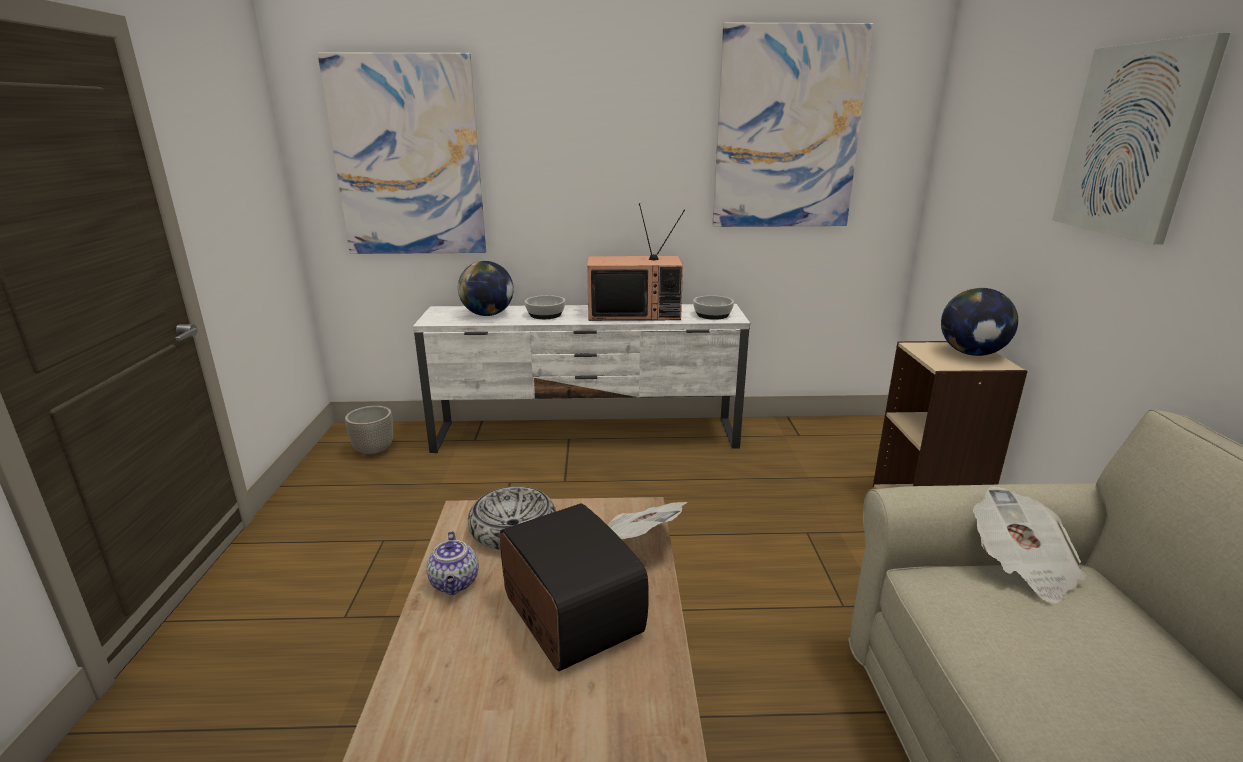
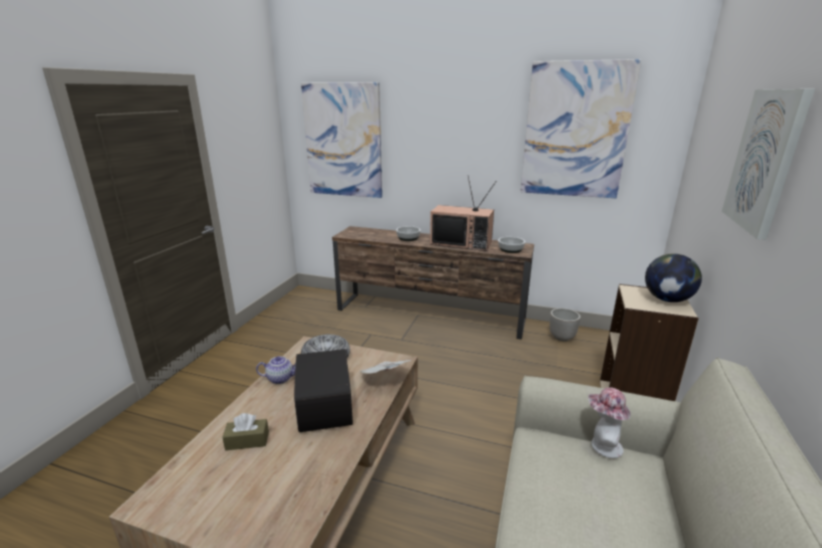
camera: 20 degrees right, 0 degrees up
(374, 450) = (310, 304): planter -> planter (562, 337)
(455, 583) = (281, 378): teapot -> teapot turned 105 degrees counterclockwise
(469, 716) = (247, 441): none -> brown tissue box
(488, 314) = (376, 234): globe -> none
(587, 435) = (430, 315): white tv stand -> brown tv stand
(1021, 566) = (602, 445): newspaper -> hat

